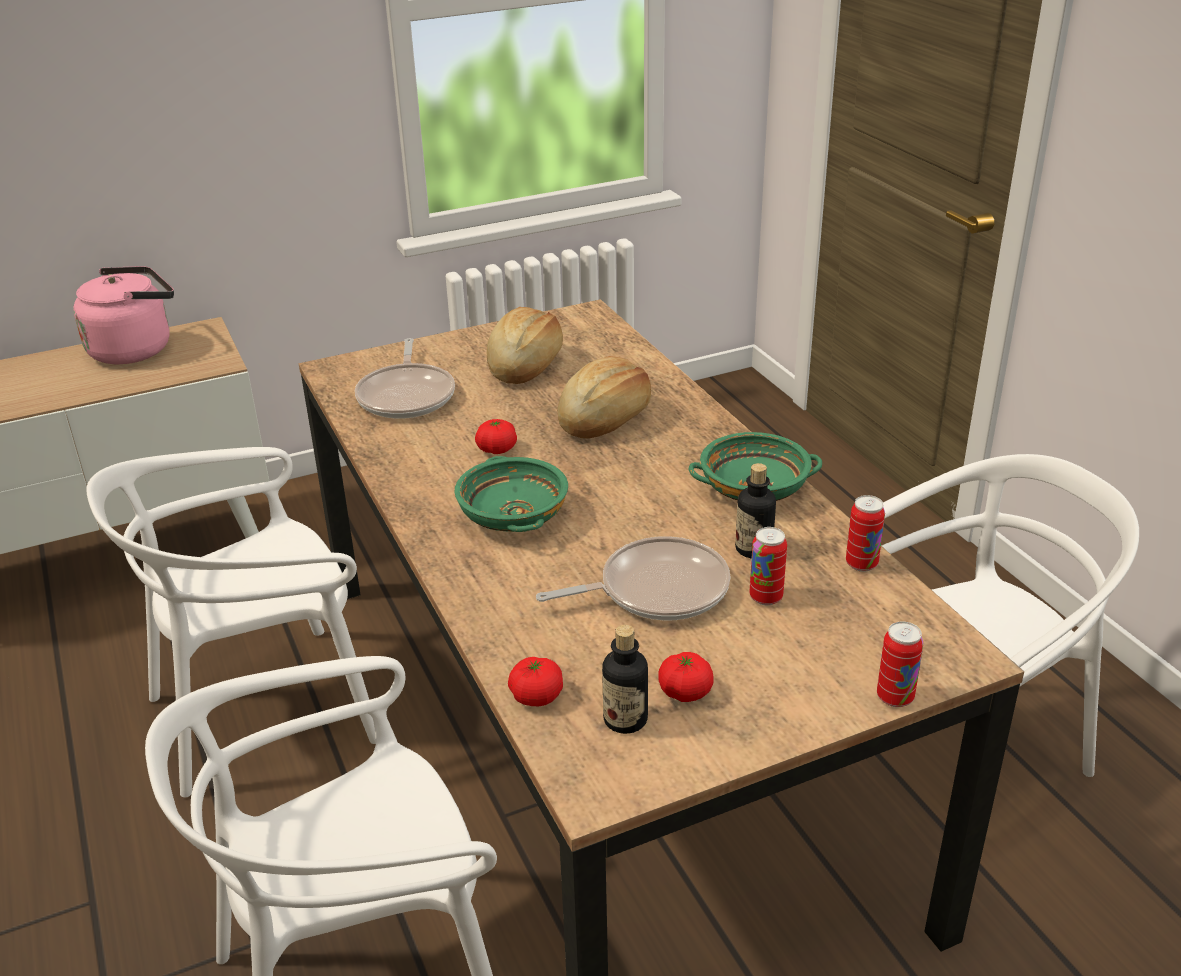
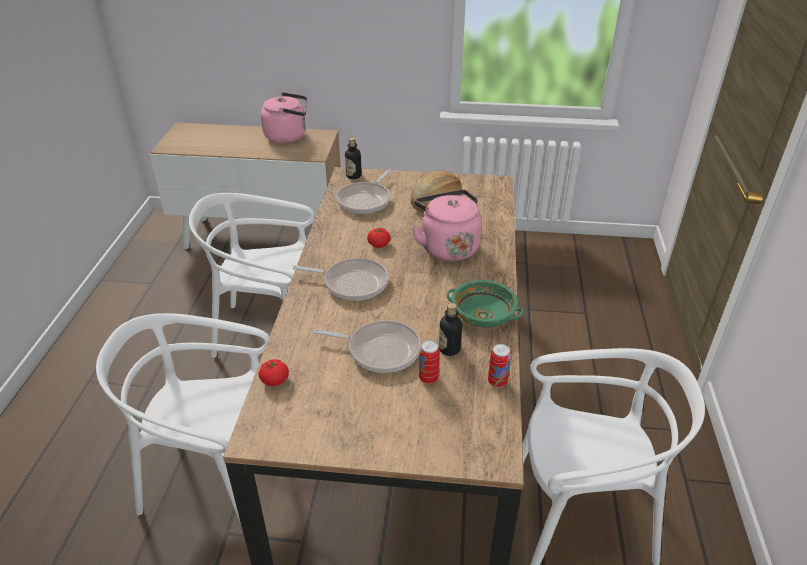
camera: 30 degrees right, 5 degrees up
(512, 516) = (352, 283): green bowl -> frying pan
(606, 418) = (447, 246): bread -> pink kettle
(625, 719) = (300, 410): bottle -> bottle (353, 176)
(685, 692) = (340, 410): tomato -> none
(895, 697) = (437, 463): can -> none

